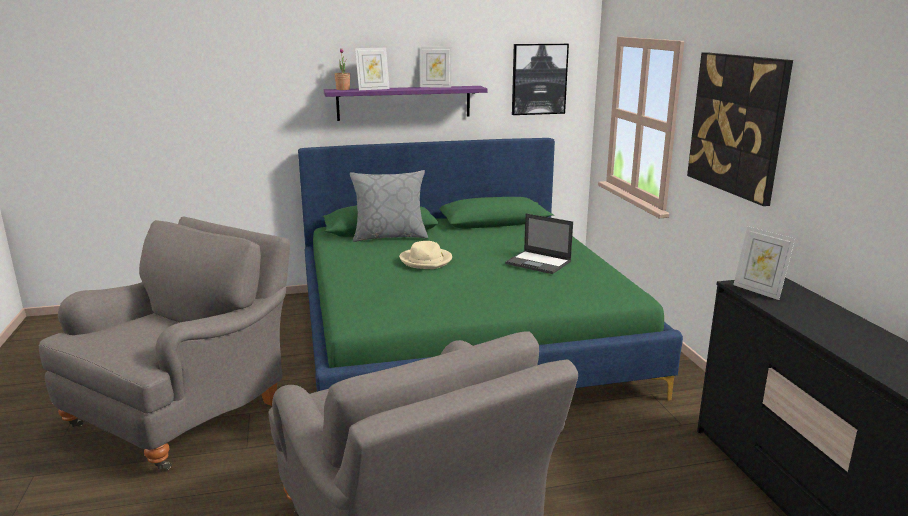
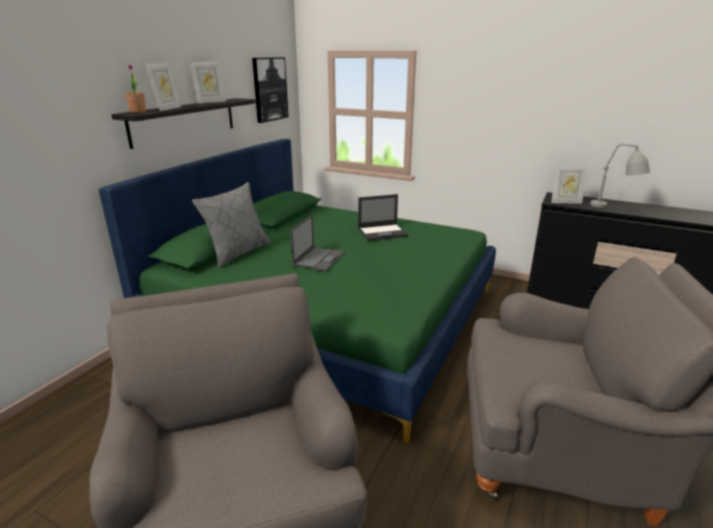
camera: 50 degrees left, 5 degrees up
(404, 103) = (184, 121): purple shelf -> black shelf
(426, 260) = (319, 258): beige hat -> laptop
(737, 124) = (487, 105): picture -> none
(804, 321) = (614, 209): none -> grey table lamp

